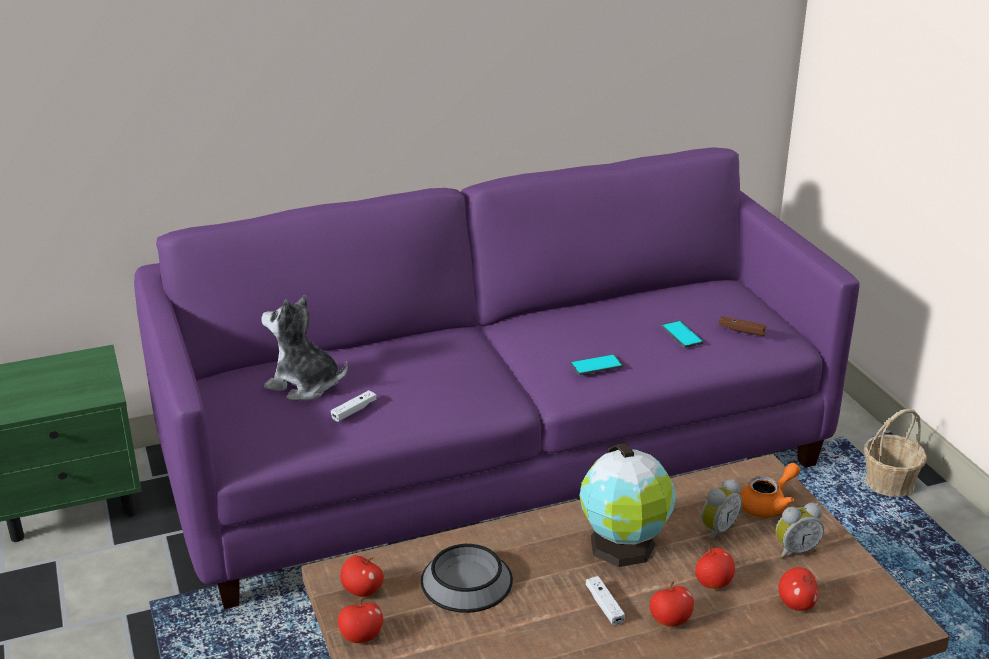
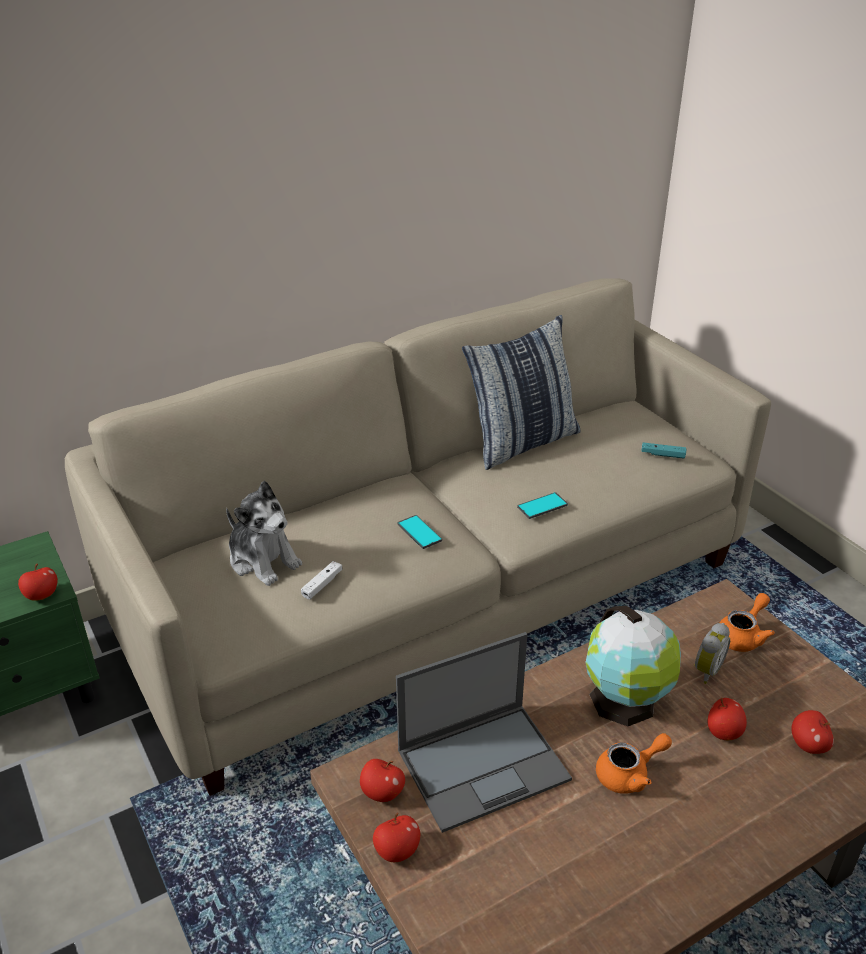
camera: 10 degrees left, 5 degrees up
(304, 385) = (263, 560): plush toy -> plush toy turned 150 degrees counterclockwise
(466, 580) = (484, 764): bowl -> laptop
(495, 458) = (433, 592): purple sofa -> beige sofa
(598, 307) = (522, 443): none -> pillow
(604, 606) = (629, 774): white game controller -> orange teapot
(670, 620) = (698, 782): apple -> apple (42, 596)
(681, 335) = (610, 465): phone -> phone (419, 532)
(742, 331) = (662, 455): brown game controller -> turquoise game controller
(795, 550) = (785, 683): alarm clock -> none
(889, 483) = (790, 575): basket -> none

